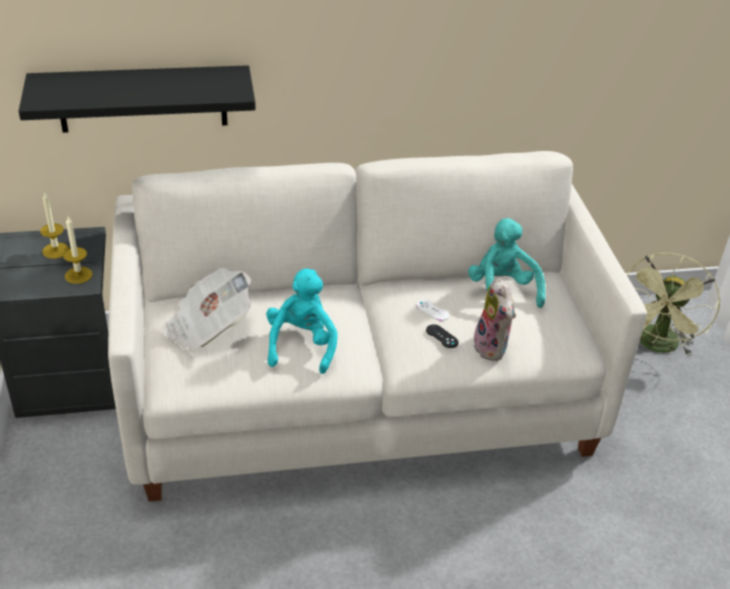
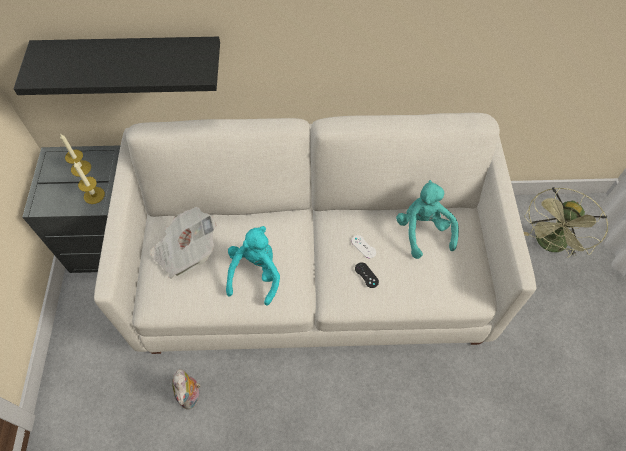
camera: 10 degrees right, 20 degrees up
(493, 348) = (406, 289): plush toy -> plush toy (191, 395)

